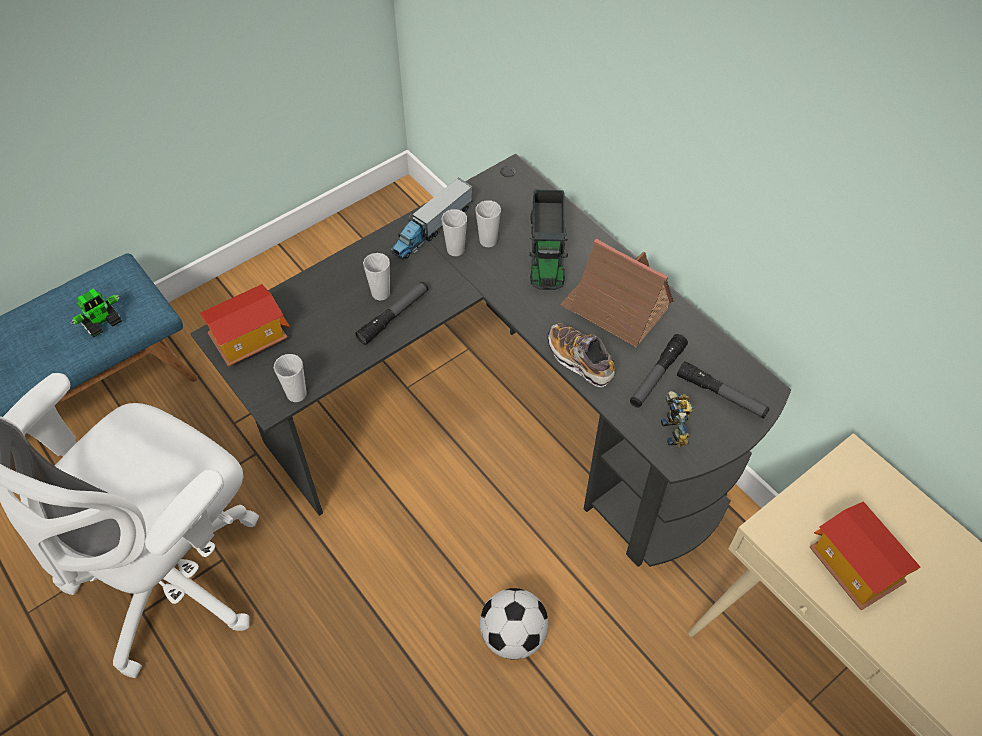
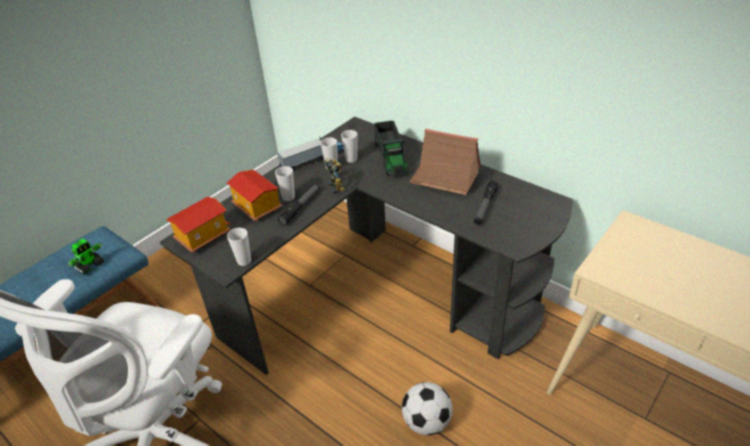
camera: 10 degrees left, 15 degrees down
(432, 229) = (313, 159): toy truck -> toy truck turned 150 degrees counterclockwise
(580, 360) = (432, 208): shoe -> none
(677, 430) = (510, 232): toy robot -> toy robot (338, 186)
(721, 395) = (530, 209): flashlight -> none
(852, 567) = (659, 280): toy house -> toy house (256, 207)

